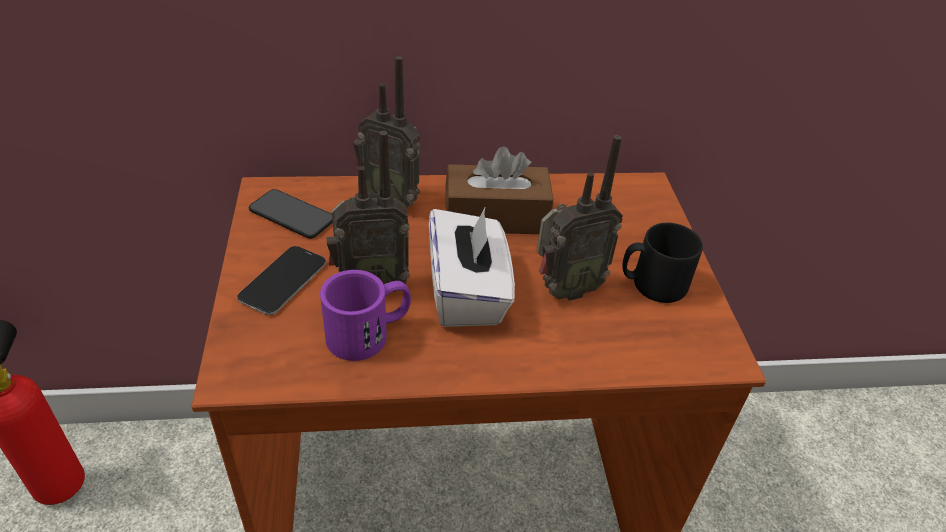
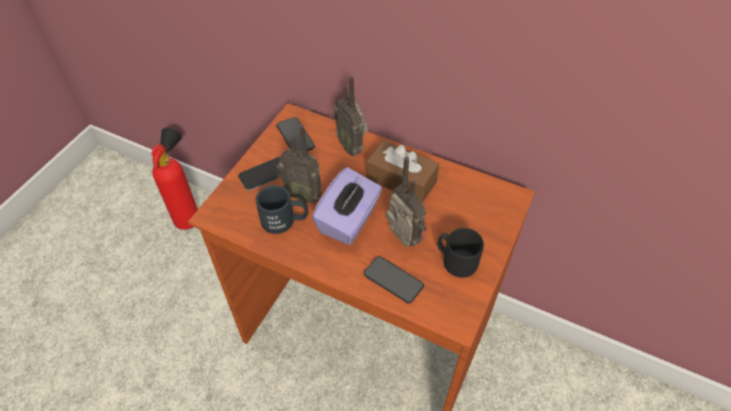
camera: 35 degrees right, 10 degrees up
(369, 333) = (285, 220): purple mug -> black mug
(467, 293) = (349, 220): white tissue box -> purple tissue box
(564, 289) = (402, 241): radio -> radio turned 135 degrees counterclockwise
(597, 344) = (393, 280): none -> phone

